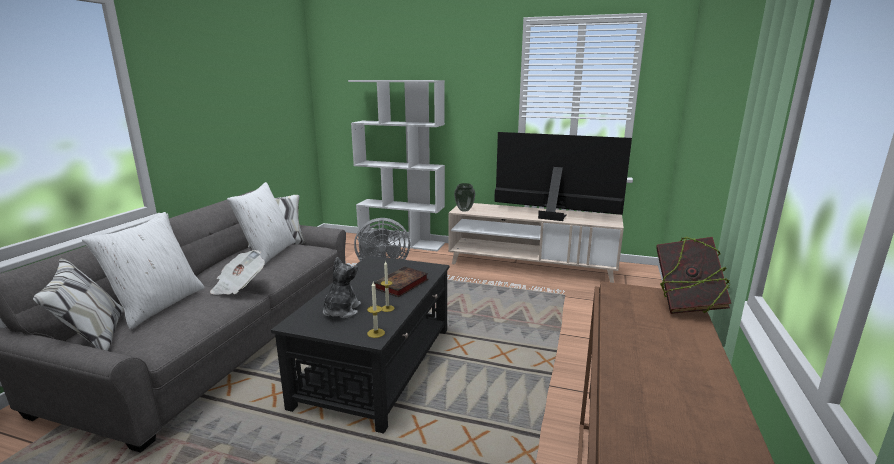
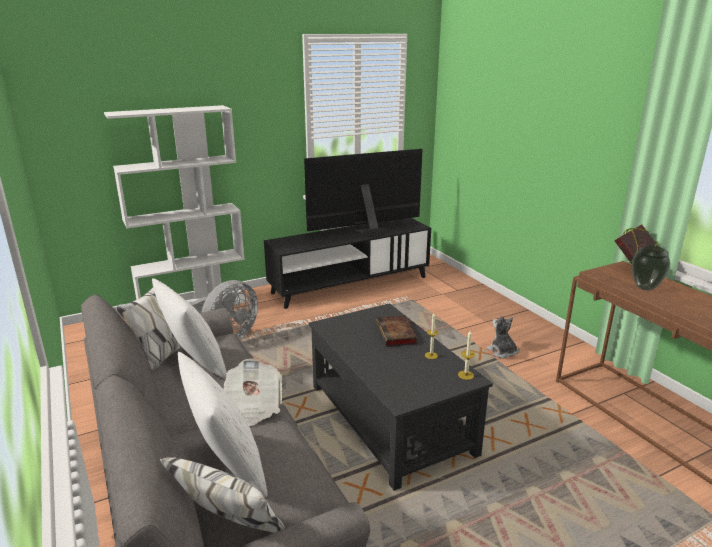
camera: 45 degrees left, 5 degrees up
(341, 311) = (407, 374): plush toy -> plush toy (502, 352)
(464, 210) = (288, 248): vase -> vase (644, 288)
(531, 266) = (350, 285): beige tv stand -> black tv stand

